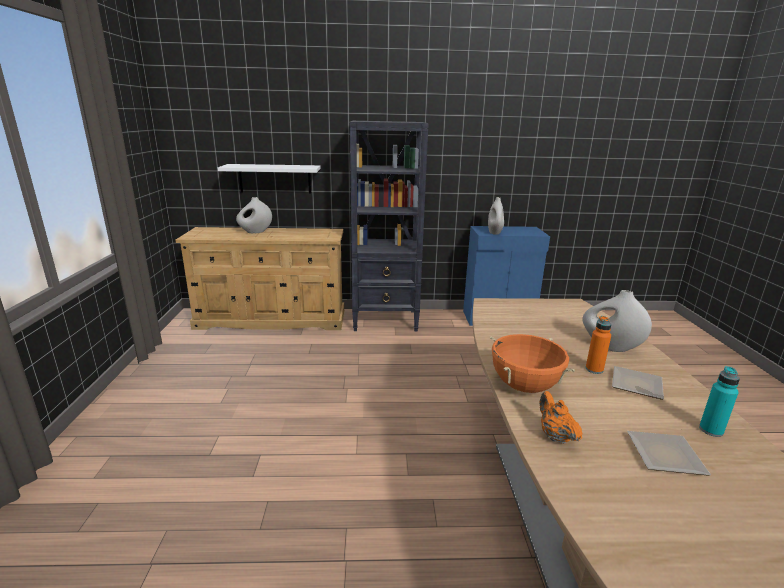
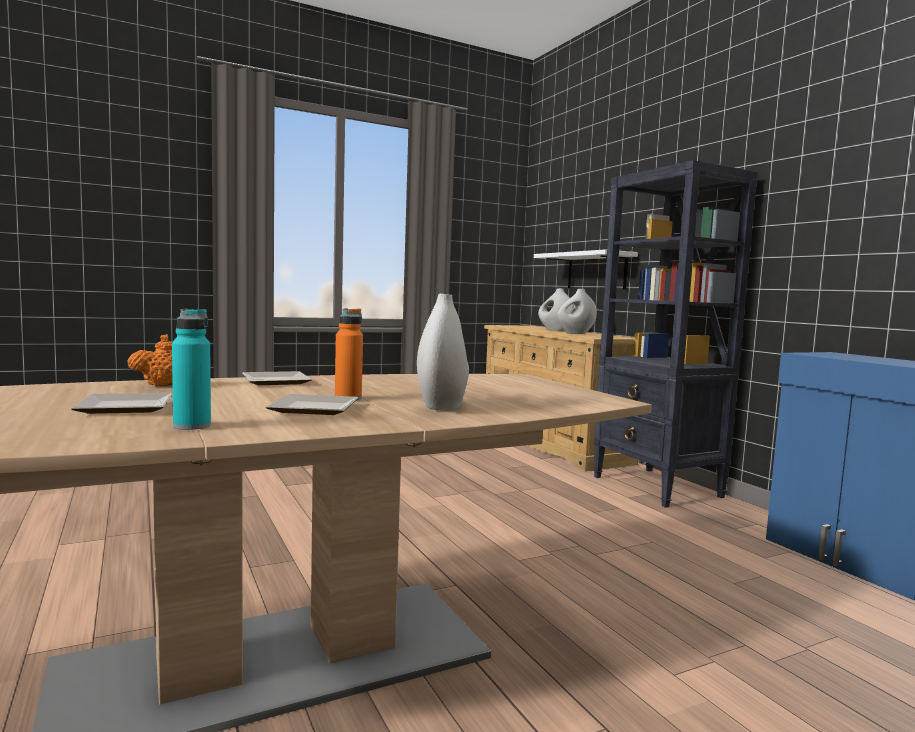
camera: 65 degrees right, 15 degrees down
(494, 232) = (831, 356): white vase -> white vase (576, 333)
(524, 386) = (273, 381): orange cooking pot -> plate

